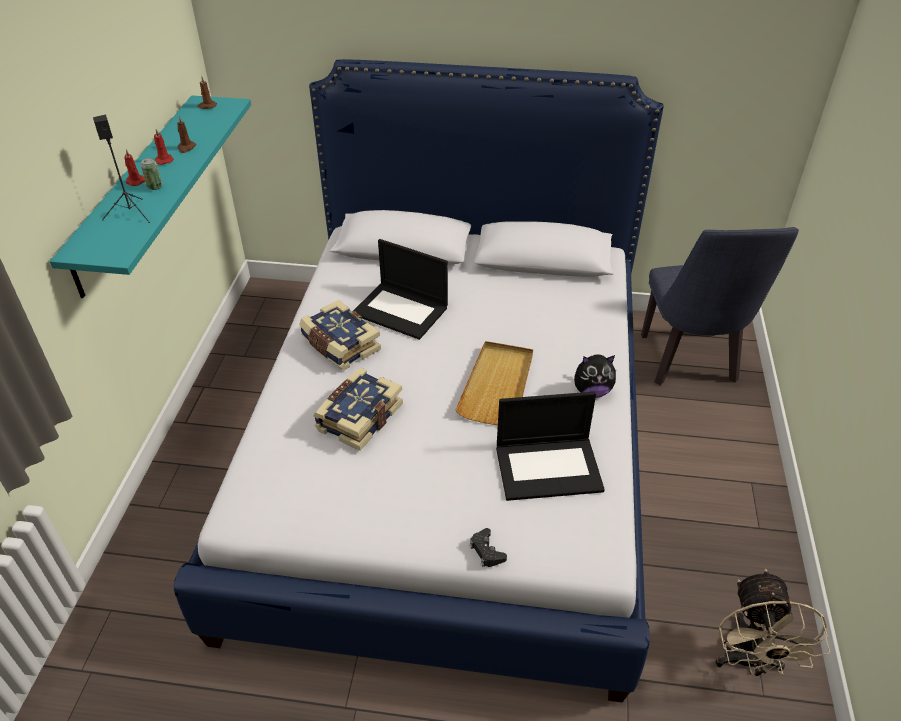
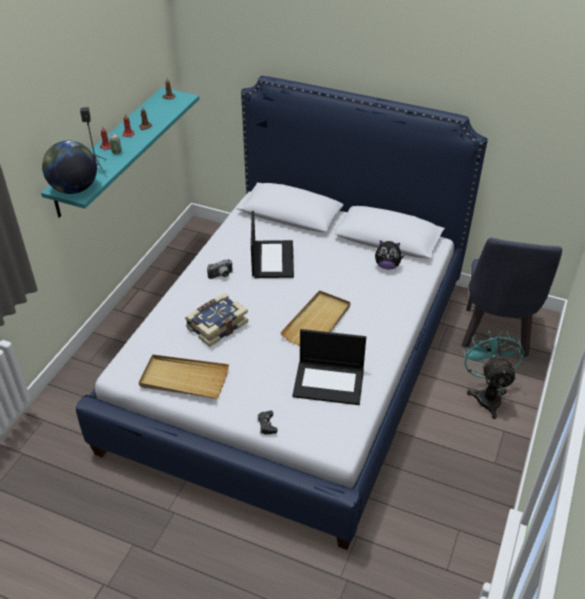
camera: 15 degrees right, 0 degrees up
(104, 247) = (74, 189): none -> globe
(338, 507) = (184, 379): none -> beige tray
(339, 345) = (221, 276): book -> camera
(401, 310) = (272, 259): laptop -> laptop turned 135 degrees counterclockwise
(592, 391) = (381, 338): plush toy -> plush toy (387, 266)
(711, 440) = (487, 395): none -> turquoise fan
(748, 661) = (445, 546): beige fan -> none

